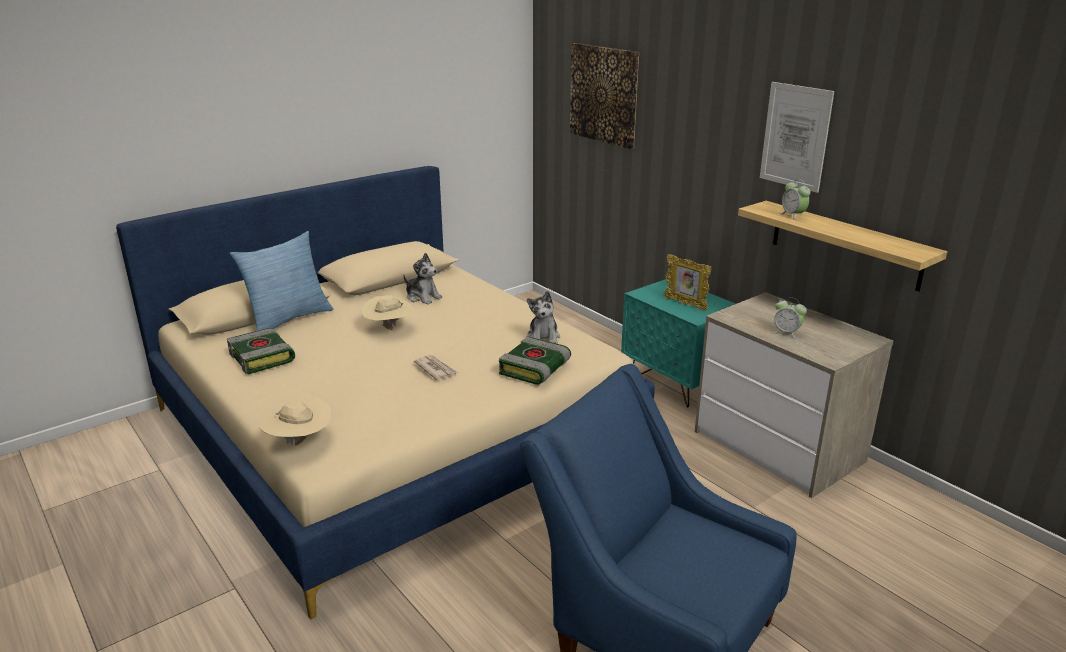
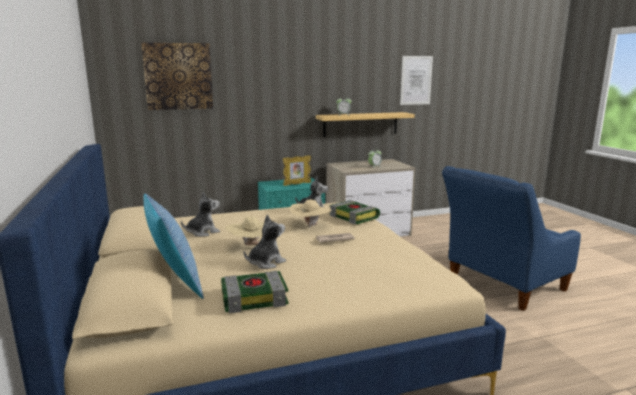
camera: 70 degrees left, 10 degrees down
(299, 442) = (425, 287): beige hat -> beige hat (310, 225)
(344, 345) = (266, 263): none -> plush toy
(795, 136) = (327, 77): picture -> picture (416, 80)

